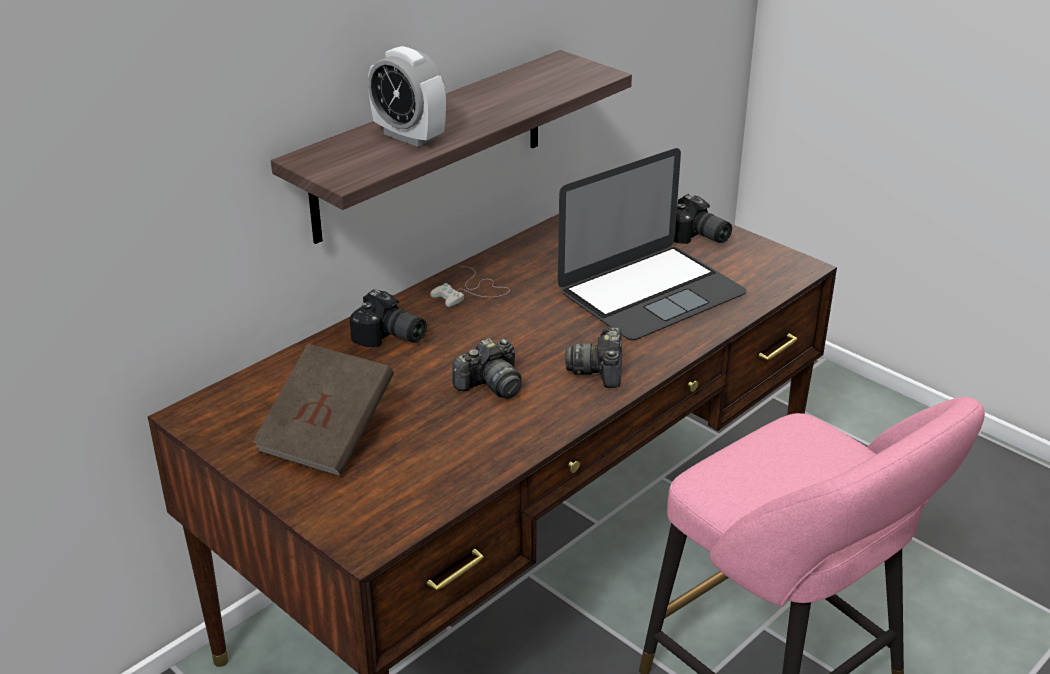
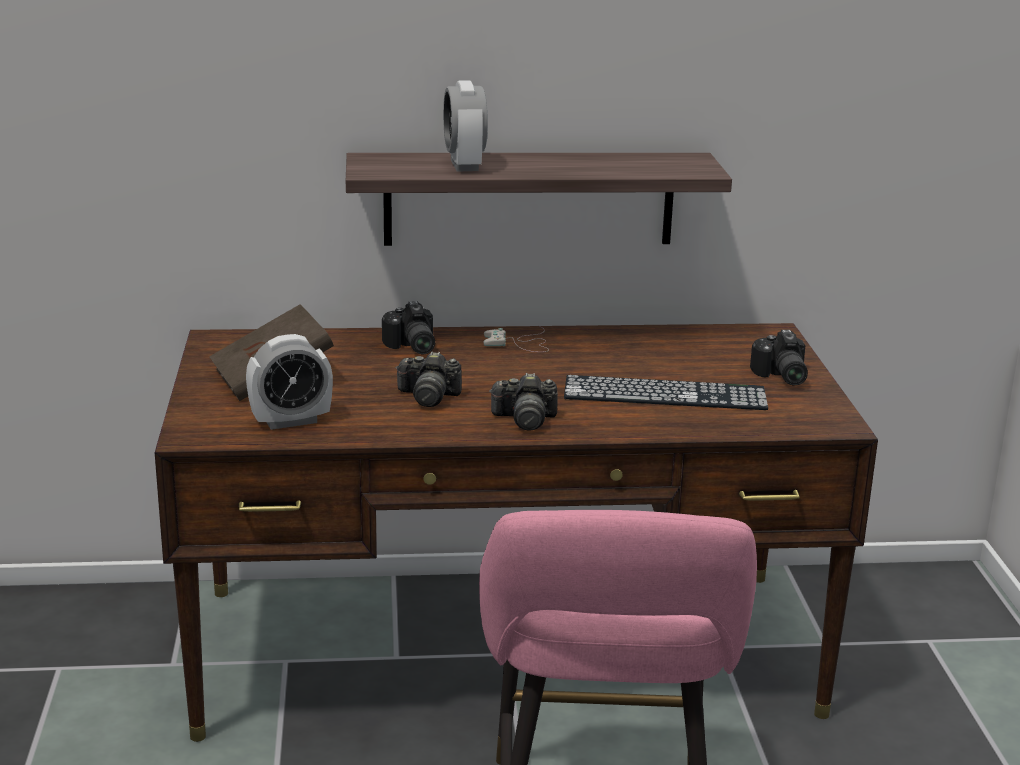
camera: 40 degrees right, 10 degrees down
(423, 474) = (291, 421): none -> alarm clock
(599, 370) = (525, 420): camera -> camera turned 135 degrees counterclockwise
(651, 292) = (665, 393): laptop -> keyboard

